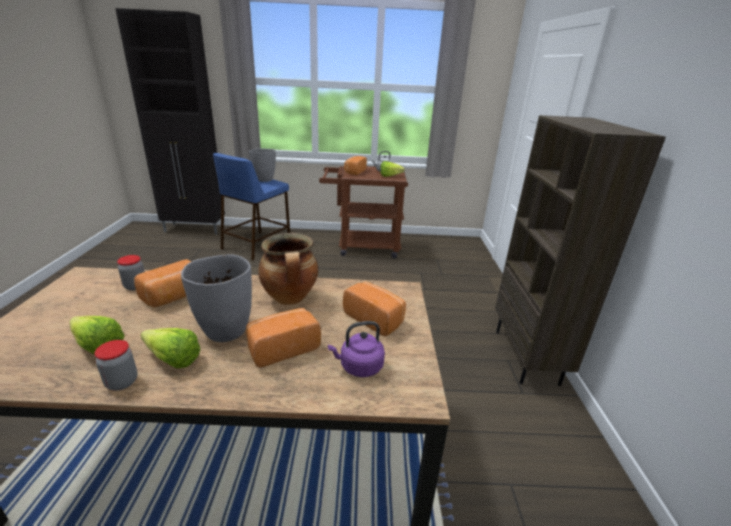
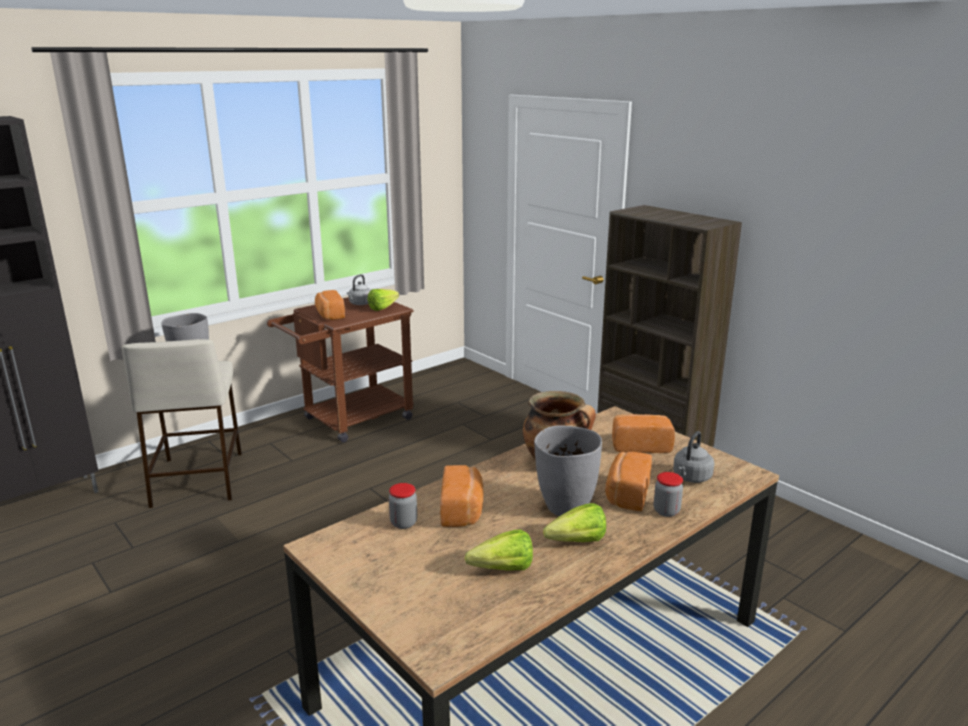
camera: 40 degrees left, 5 degrees down
(122, 382) = (579, 572): jar -> jar (666, 511)
(257, 244) = (197, 478): blue stool -> beige stool
(359, 367) = (691, 478): purple kettle -> grey kettle

